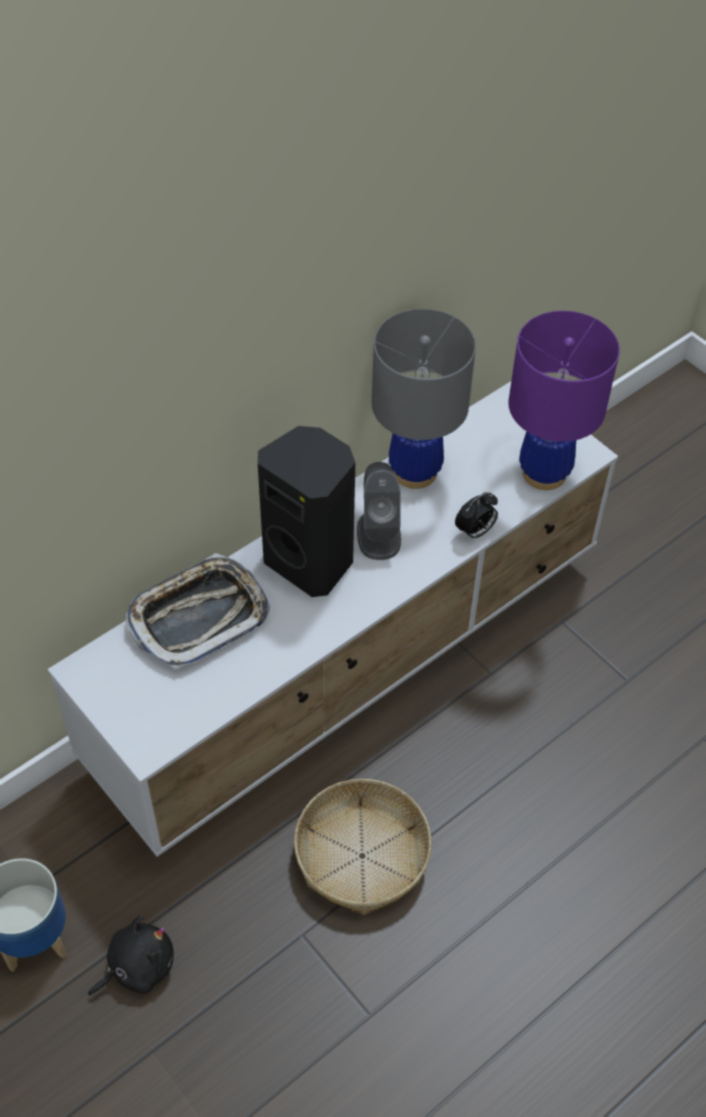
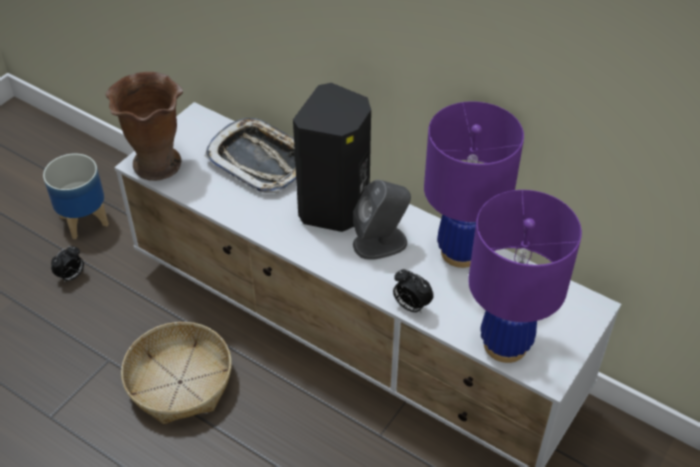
camera: 75 degrees right, 5 degrees down
(137, 966) = (71, 276): black plush toy -> alarm clock
(156, 729) = (157, 163): none -> brown vase
(414, 472) = (460, 252): grey table lamp -> purple table lamp

